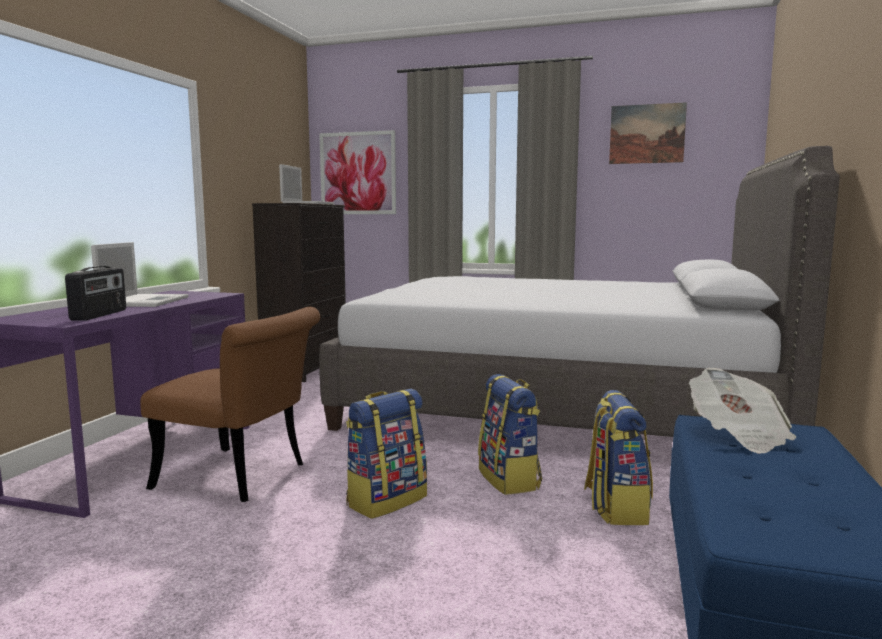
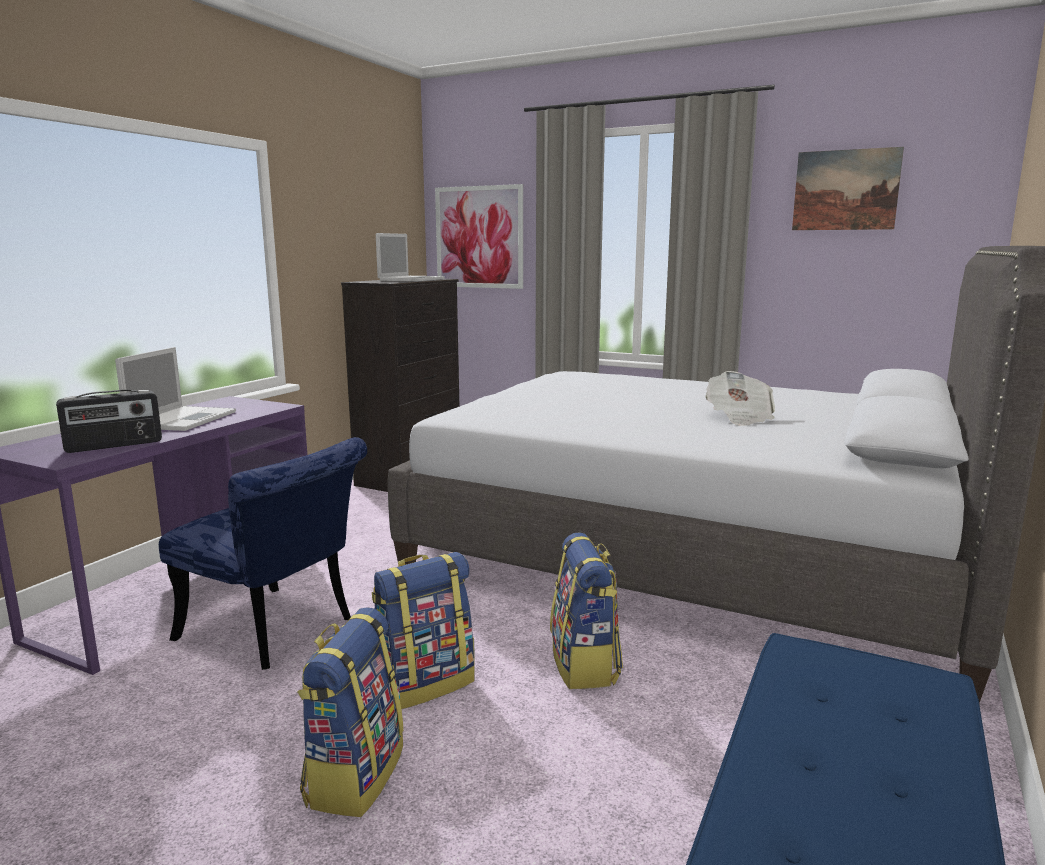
camera: 10 degrees right, 5 degrees up
(100, 315) = (114, 445): radio -> radio turned 45 degrees clockwise
(242, 477) = (277, 632): brown chair -> blue chair
(615, 507) = (703, 724): backpack -> backpack (354, 774)
(738, 435) = (835, 683): newspaper -> newspaper (739, 417)

